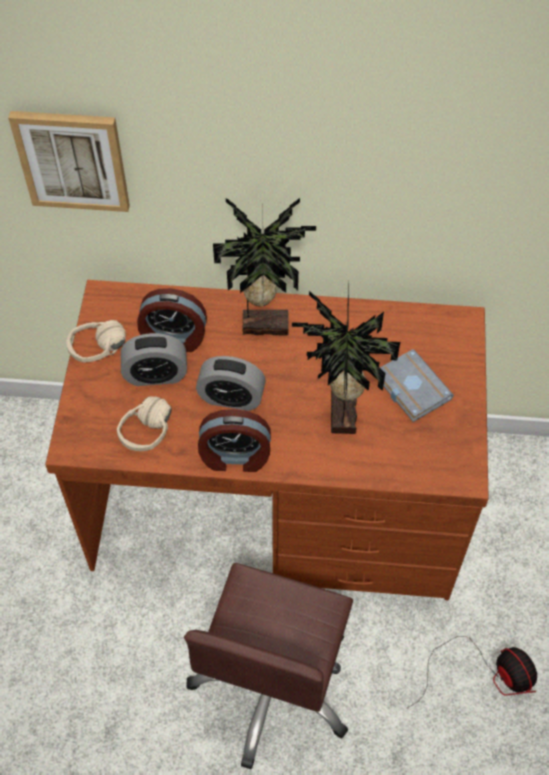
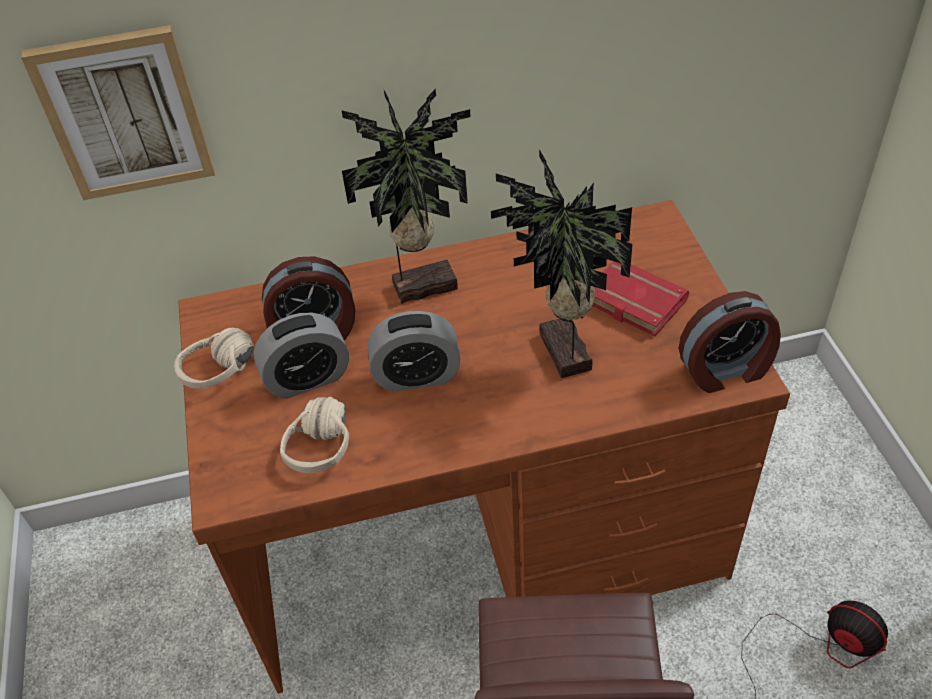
camera: 15 degrees left, 10 degrees down
(235, 457) = (451, 442): alarm clock -> alarm clock (726, 371)
(410, 388) = (631, 302): grey book -> red book

